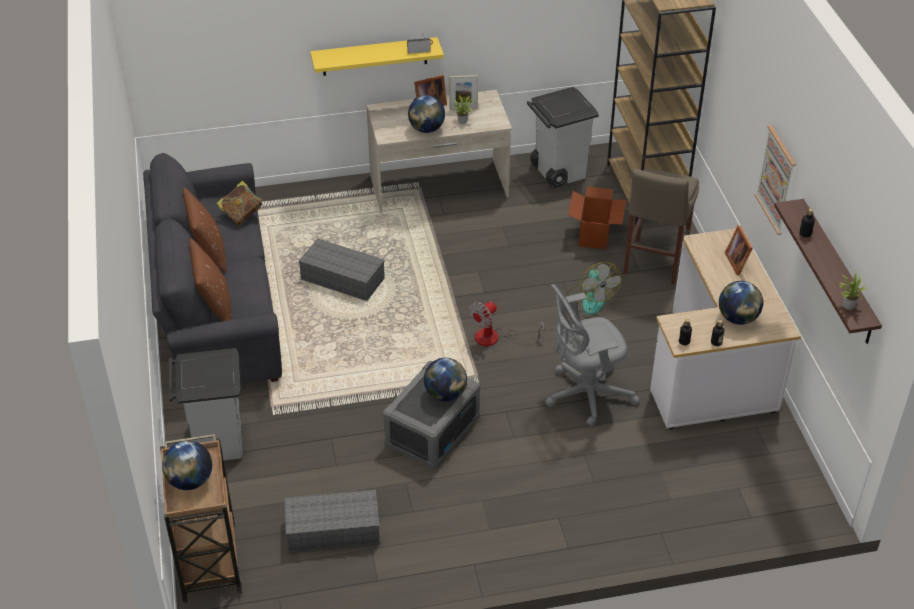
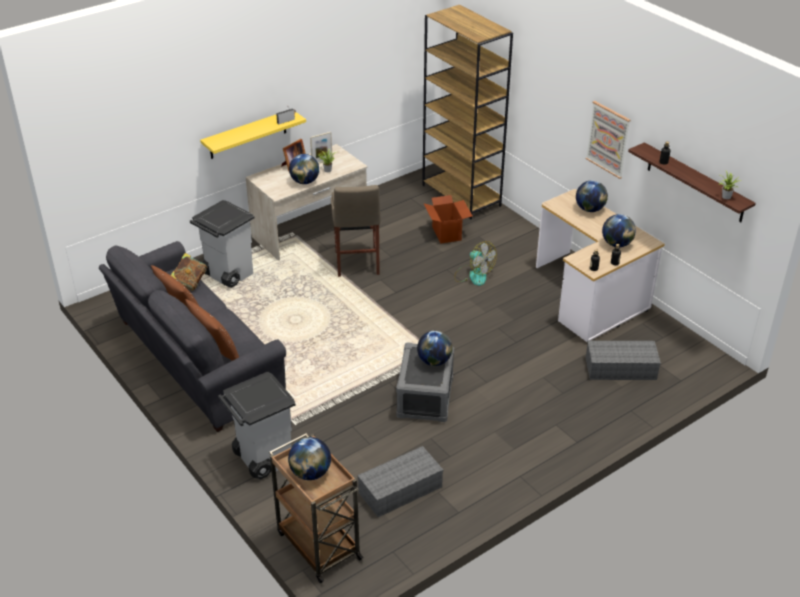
camera: 25 degrees left, 5 degrees down
(341, 279) = (280, 314): grey storage box -> grey storage box (619, 369)
(496, 338) = (426, 320): fan -> none
(557, 171) = (390, 199): grey trash can -> grey trash can (227, 274)
(585, 395) = (515, 338): grey office chair -> none
(653, 264) = (500, 240): beige stool -> beige stool (357, 264)
(738, 262) = (590, 209): picture frame -> globe

